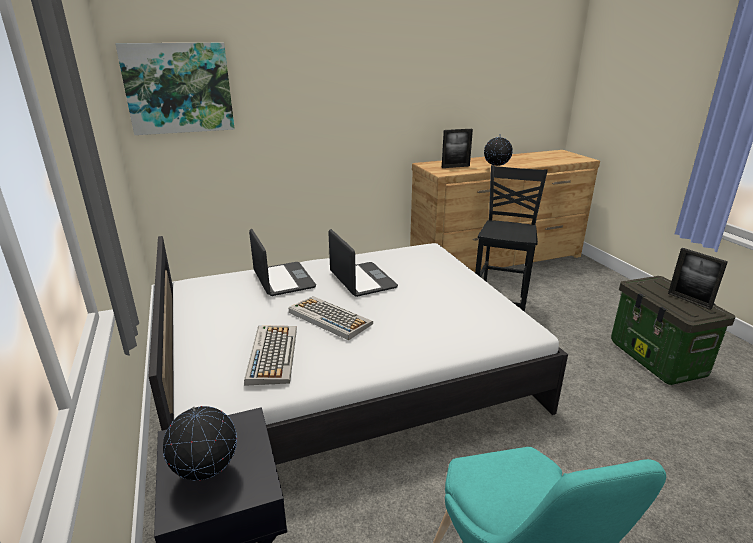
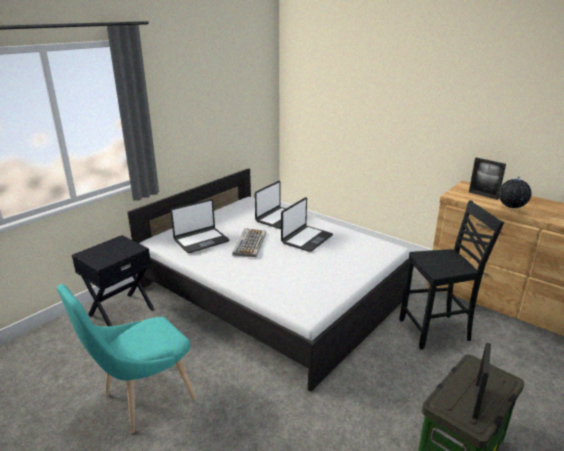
camera: 60 degrees right, 0 degrees up
(178, 88) = (309, 86): picture -> none
(207, 475) = (102, 252): globe -> none
(272, 354) = (201, 240): keyboard -> laptop

